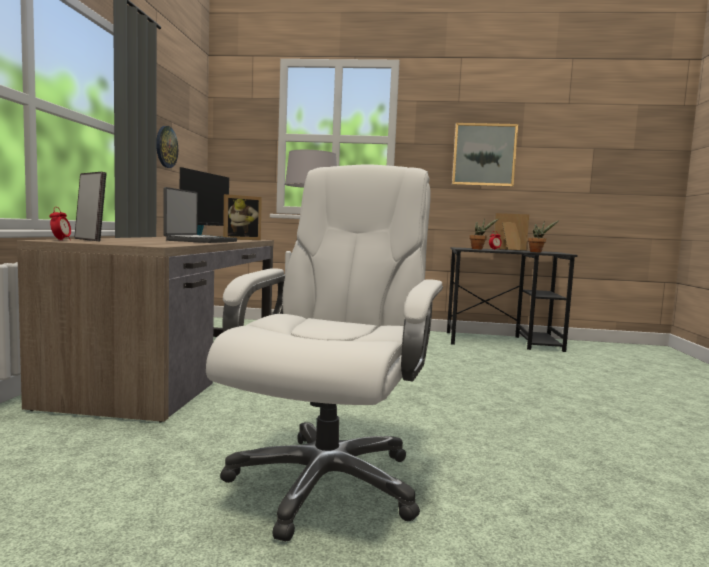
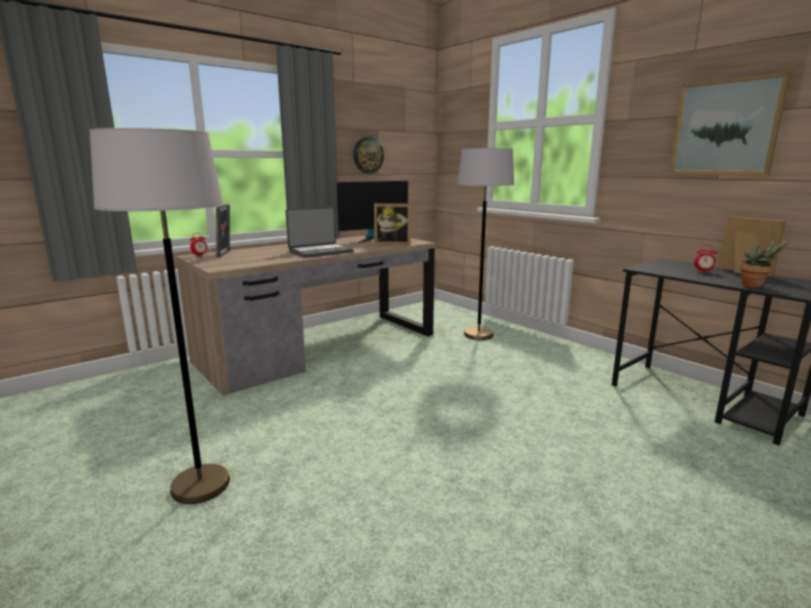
camera: 45 degrees right, 10 degrees up
(325, 481) = (201, 485): white office chair -> grey floor lamp
(478, 249) = (671, 270): potted plant -> none

